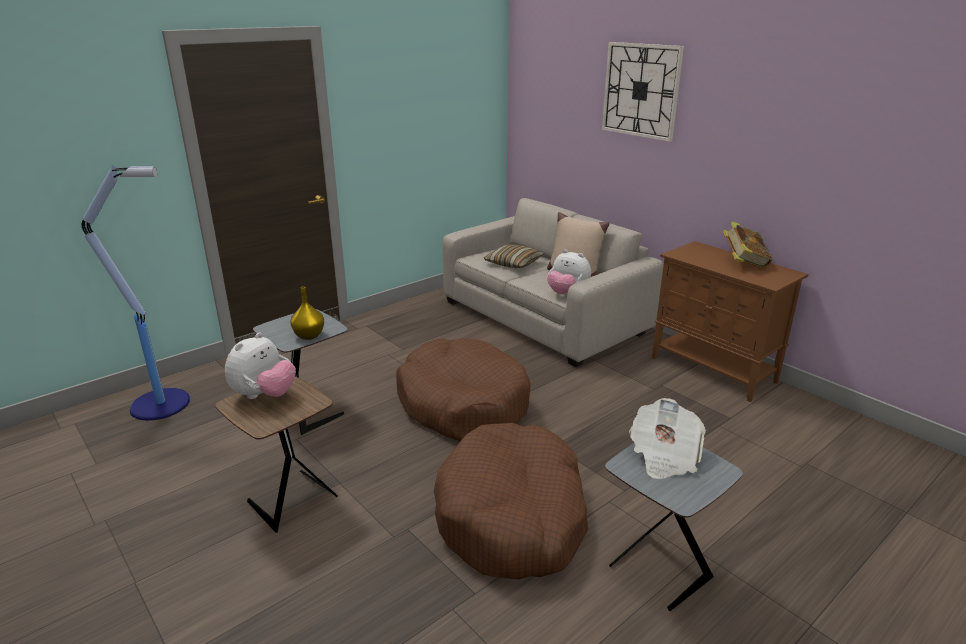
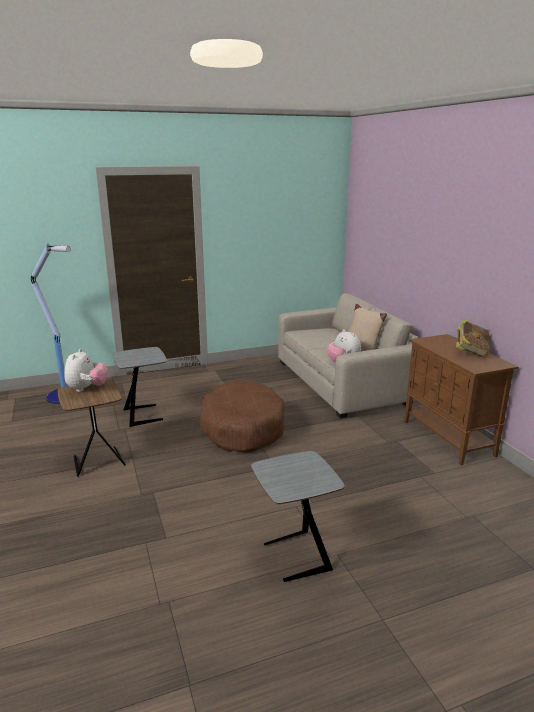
camera: 20 degrees right, 5 degrees down
(264, 395) = (87, 388): plush toy -> plush toy turned 45 degrees counterclockwise
(309, 336) = (140, 361): yellow vase -> none
(512, 516) = (222, 500): brown dog bed -> none
(513, 263) = (322, 339): pillow -> none
(641, 90) = (419, 216): wall clock -> none
(664, 456) = (297, 466): newspaper -> none

